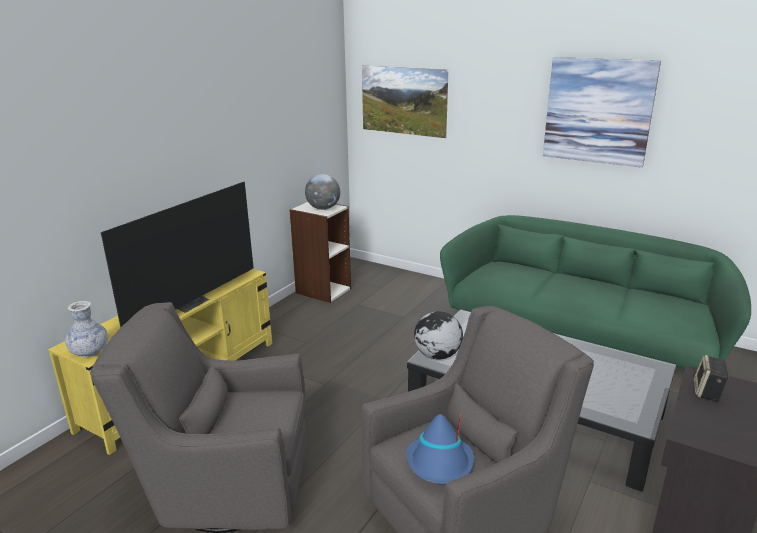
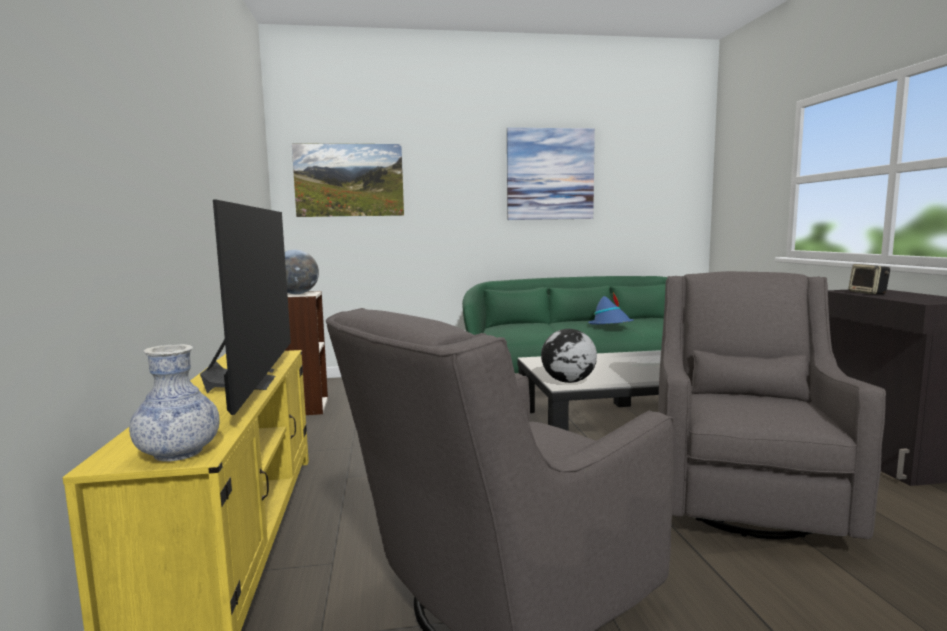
camera: 40 degrees left, 15 degrees down
(440, 464) = (776, 409): blue hat -> blue hat (611, 325)

